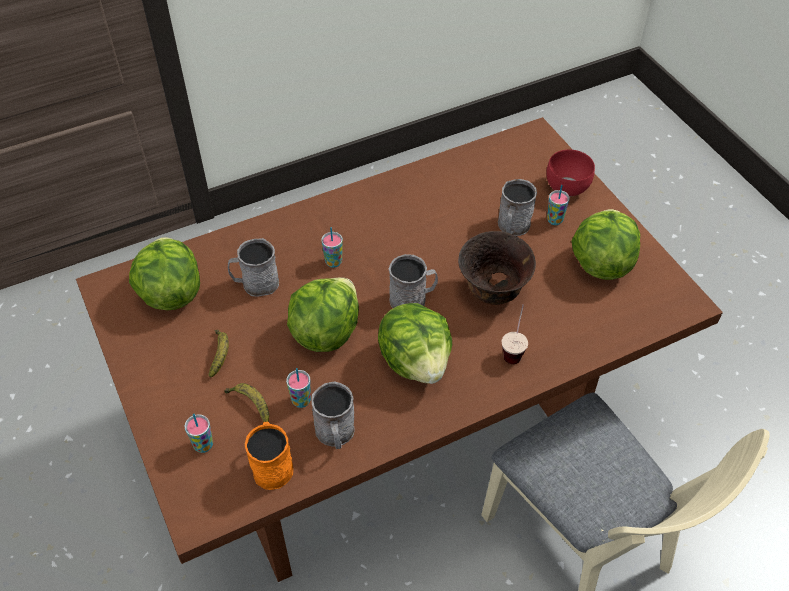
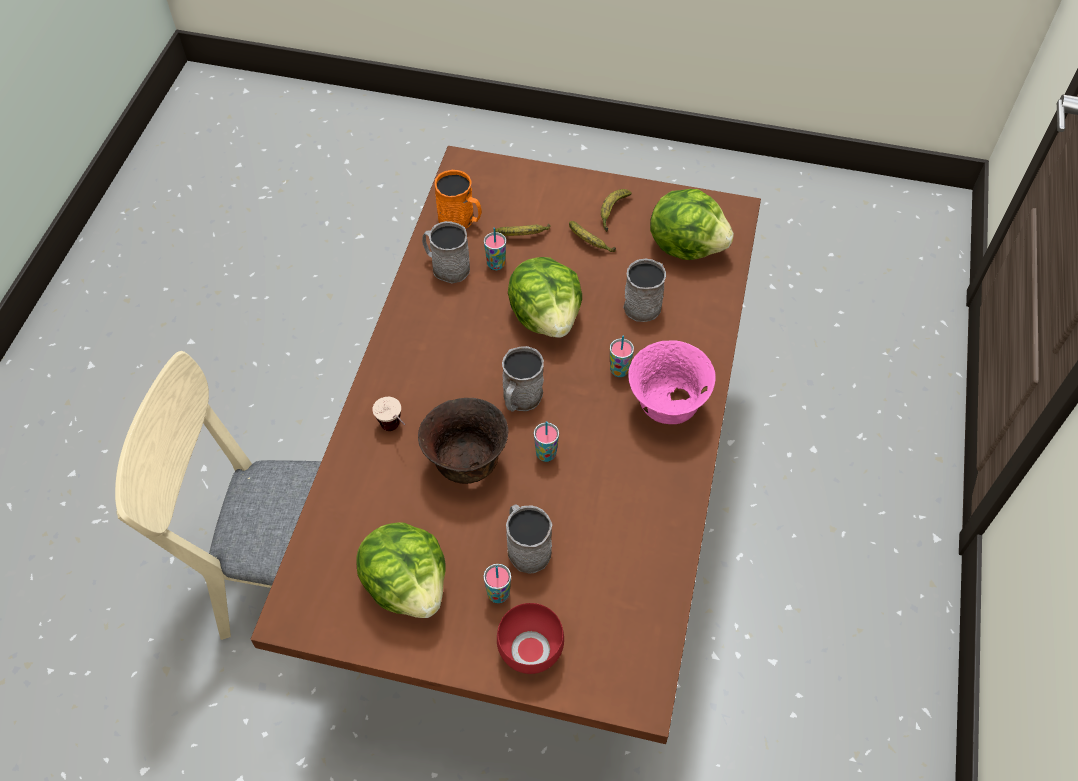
camera: 130 degrees right, 5 degrees up
(170, 361) = (612, 212): none -> banana
(203, 445) = (516, 194): cup -> cup (546, 454)
(340, 222) = (667, 408): none -> pink bowl
(416, 361) = (455, 356): lettuce -> none

